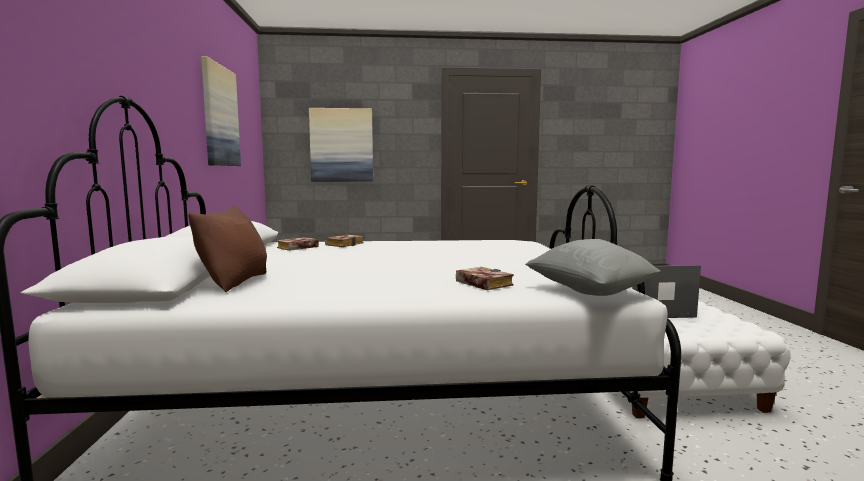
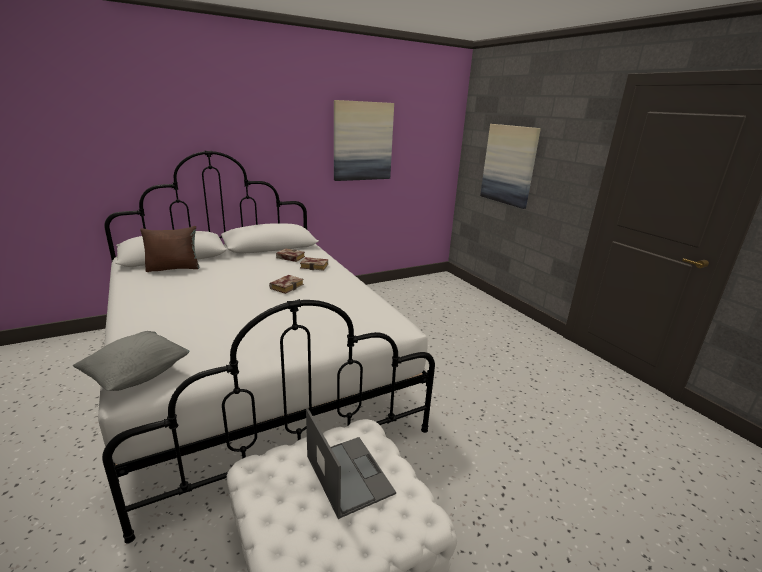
camera: 65 degrees right, 15 degrees up
(481, 284) = (168, 331): book -> book (287, 286)

